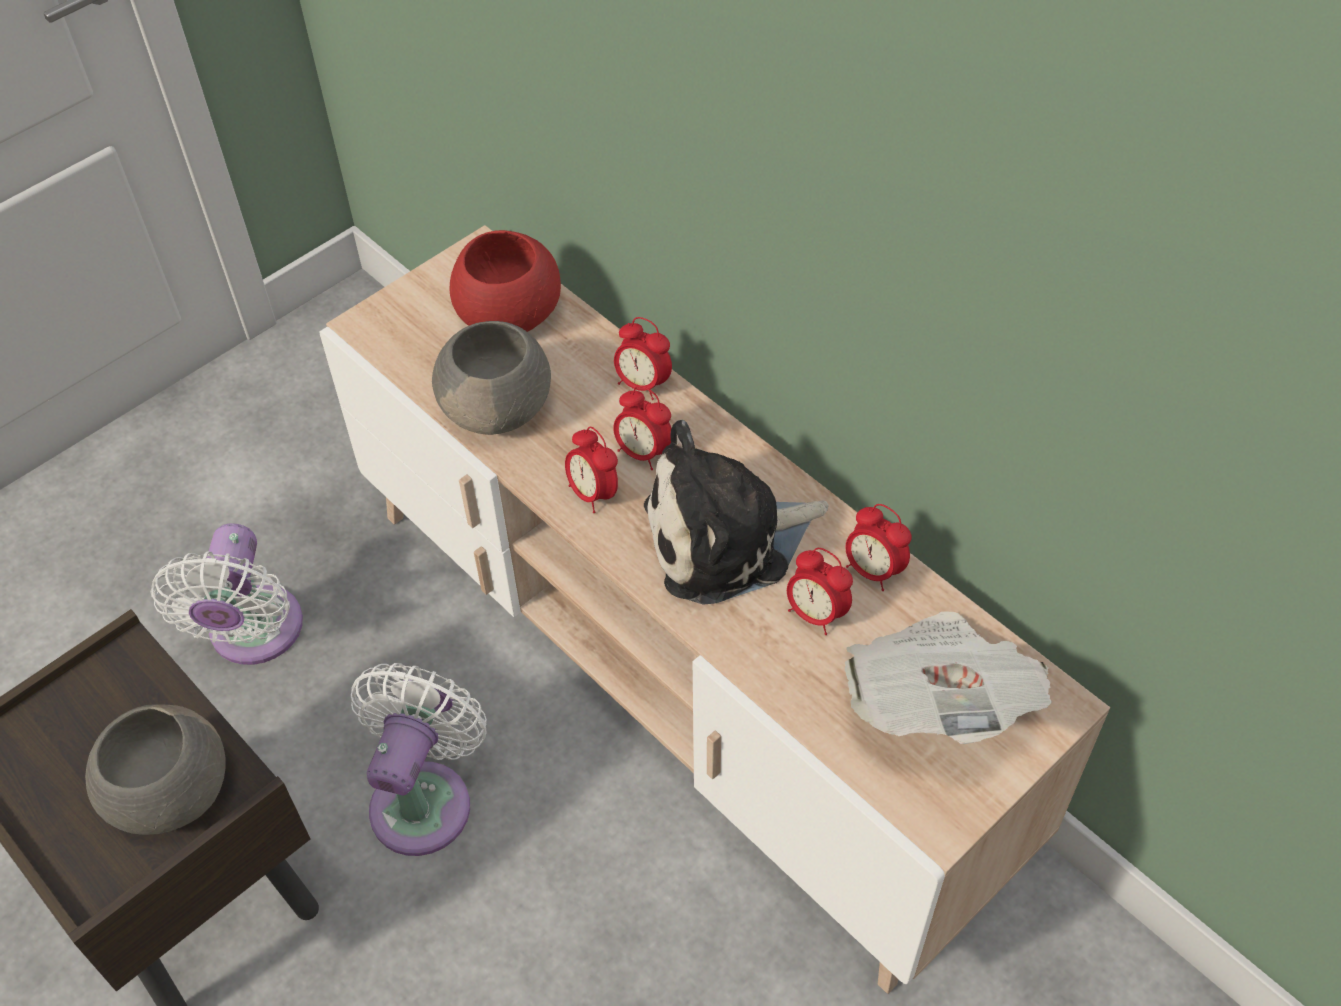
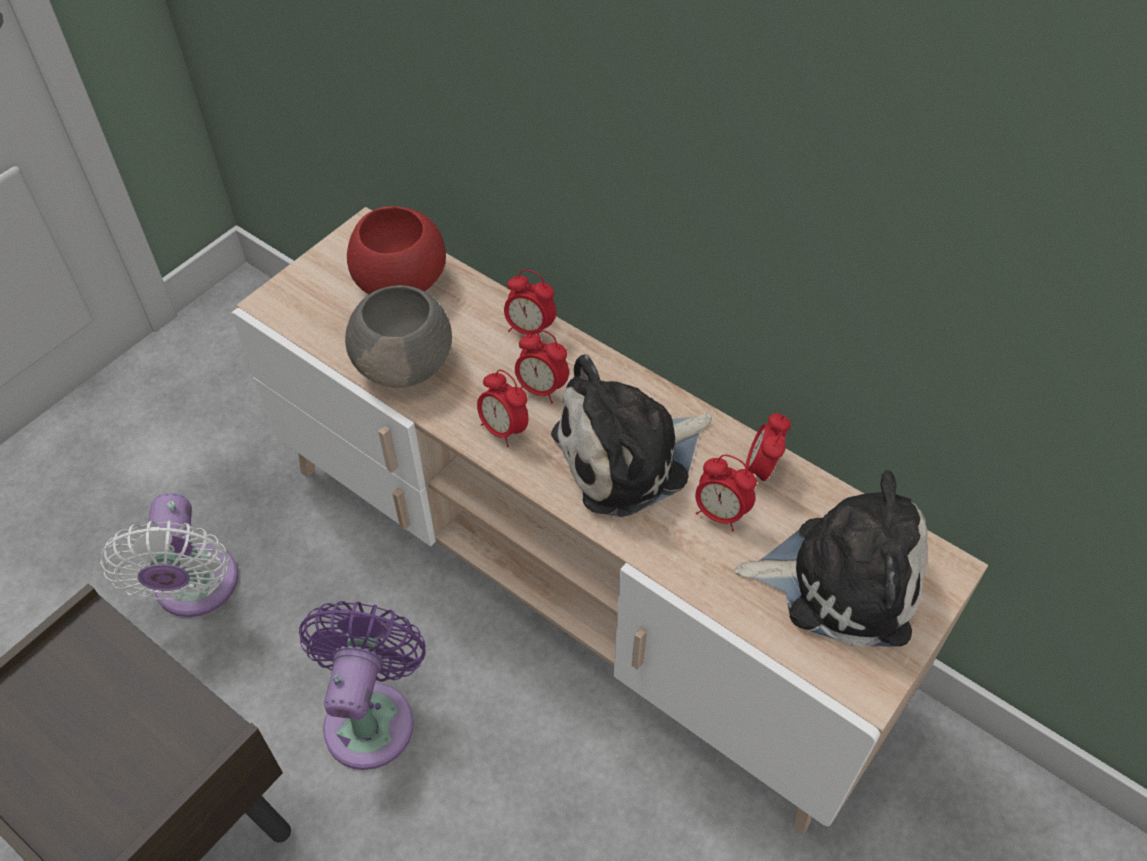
camera: 10 degrees left, 0 degrees up
(167, 793) = (147, 752): grey bowl -> none
(425, 797) = (371, 715): white fan -> purple fan
(873, 570) = (762, 469): alarm clock -> alarm clock turned 75 degrees clockwise
(937, 702) = (841, 578): newspaper -> plush toy

